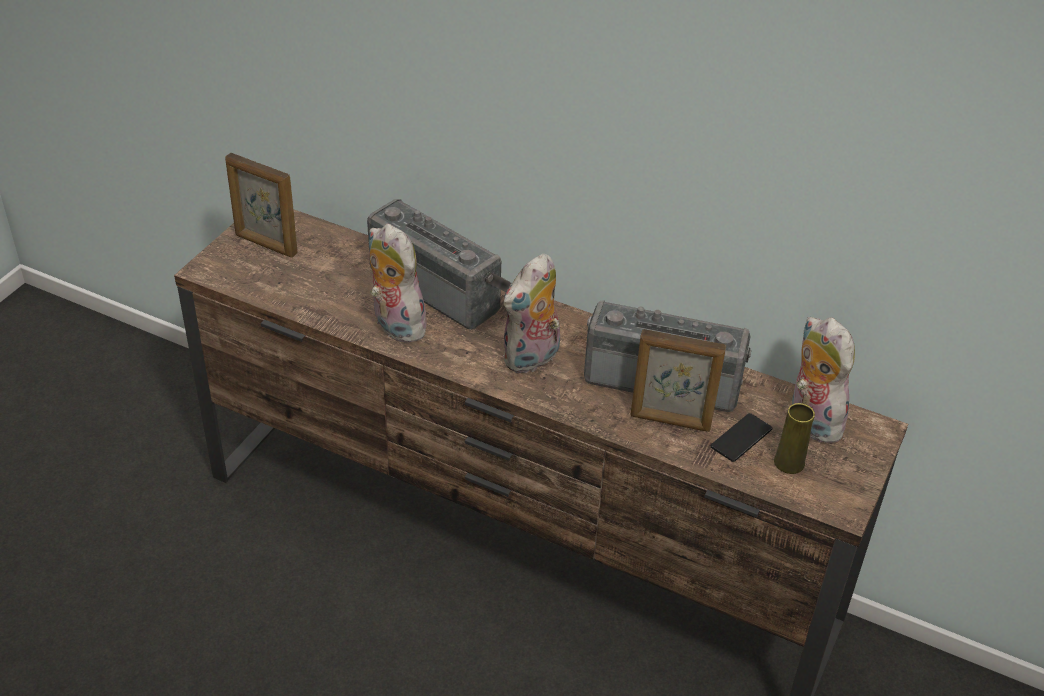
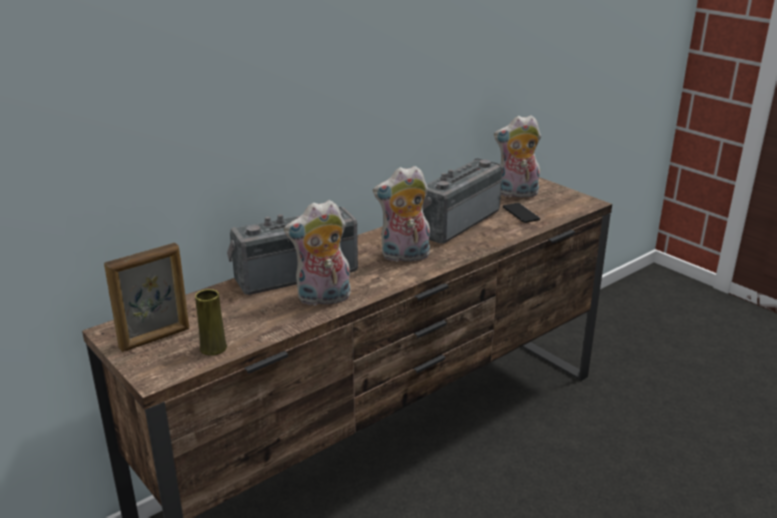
camera: 65 degrees left, 15 degrees down
(532, 359) = (404, 257): plush toy -> plush toy turned 105 degrees clockwise
(670, 421) = (494, 228): picture frame -> none
(789, 463) = (548, 206): yellow vase -> yellow vase (213, 348)

